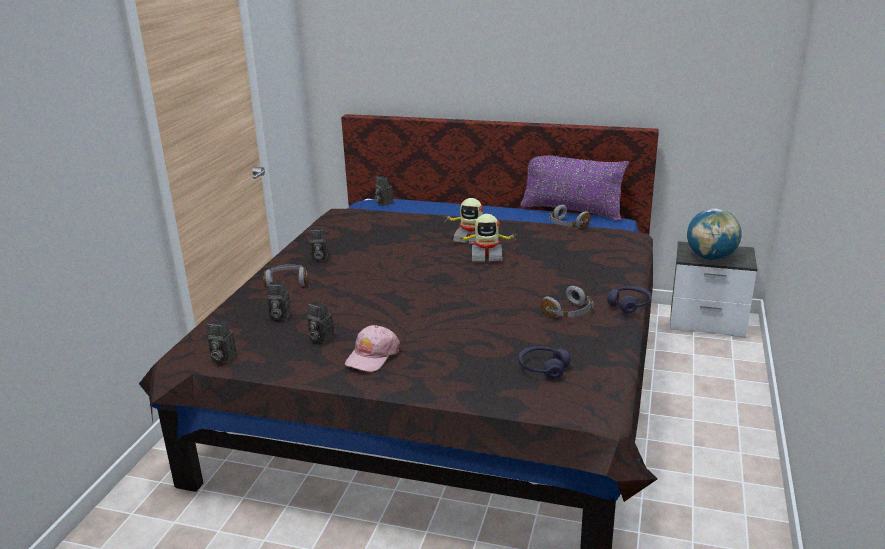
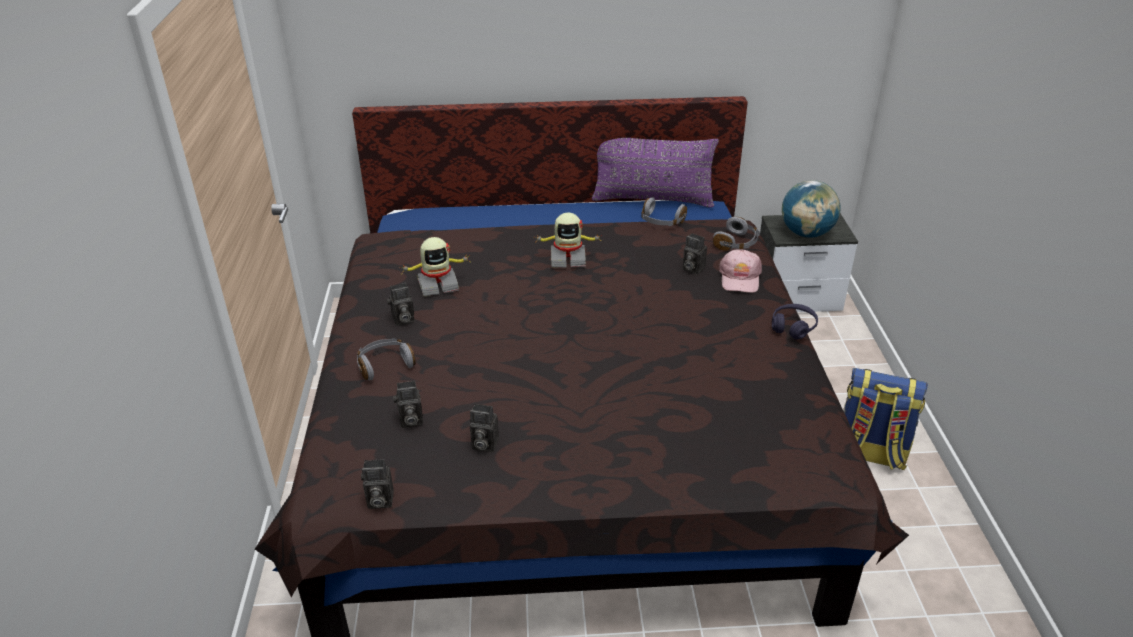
camera: 20 degrees left, 10 degrees up
(372, 356) = (562, 457): pink cap -> pink cap (740, 278)
(383, 203) = (426, 217): camera -> camera (692, 268)
(486, 256) = (601, 282): toy robot -> toy robot (437, 284)
(543, 368) = (758, 434): purple headphones -> none
(569, 312) = (739, 350): grey headphones -> grey headphones (737, 243)
(709, 447) = (869, 453): none -> backpack

